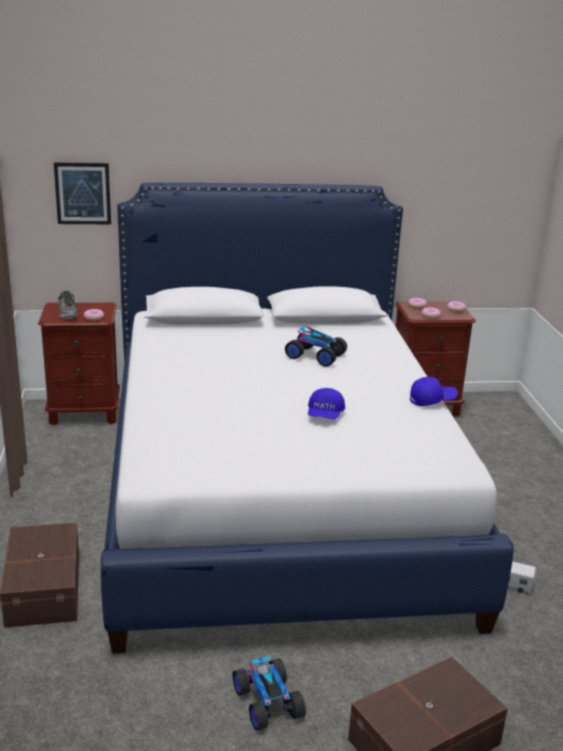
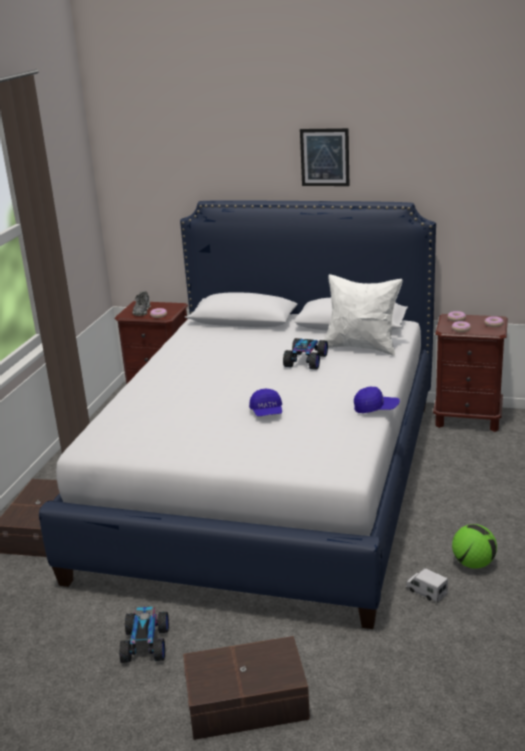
camera: 25 degrees right, 0 degrees up
(83, 193) = (157, 209): picture -> picture (324, 157)
(315, 356) = (306, 361): toy car -> toy car turned 120 degrees counterclockwise
(325, 415) = (267, 412): blue cap -> blue cap turned 45 degrees counterclockwise
(358, 338) = (361, 347): none -> white pillow
(532, 548) = (473, 564): none -> football

